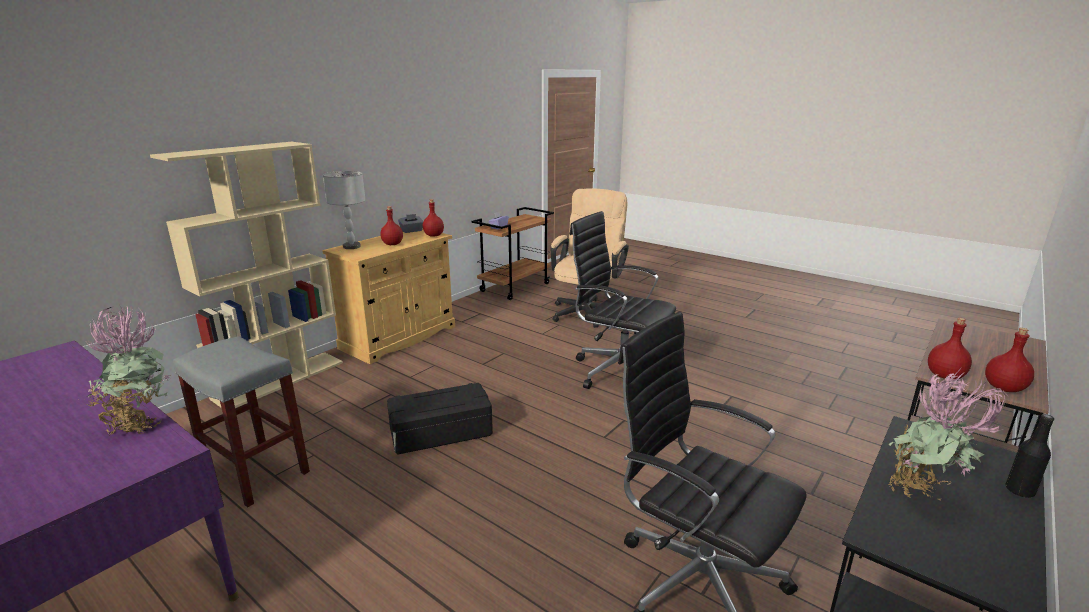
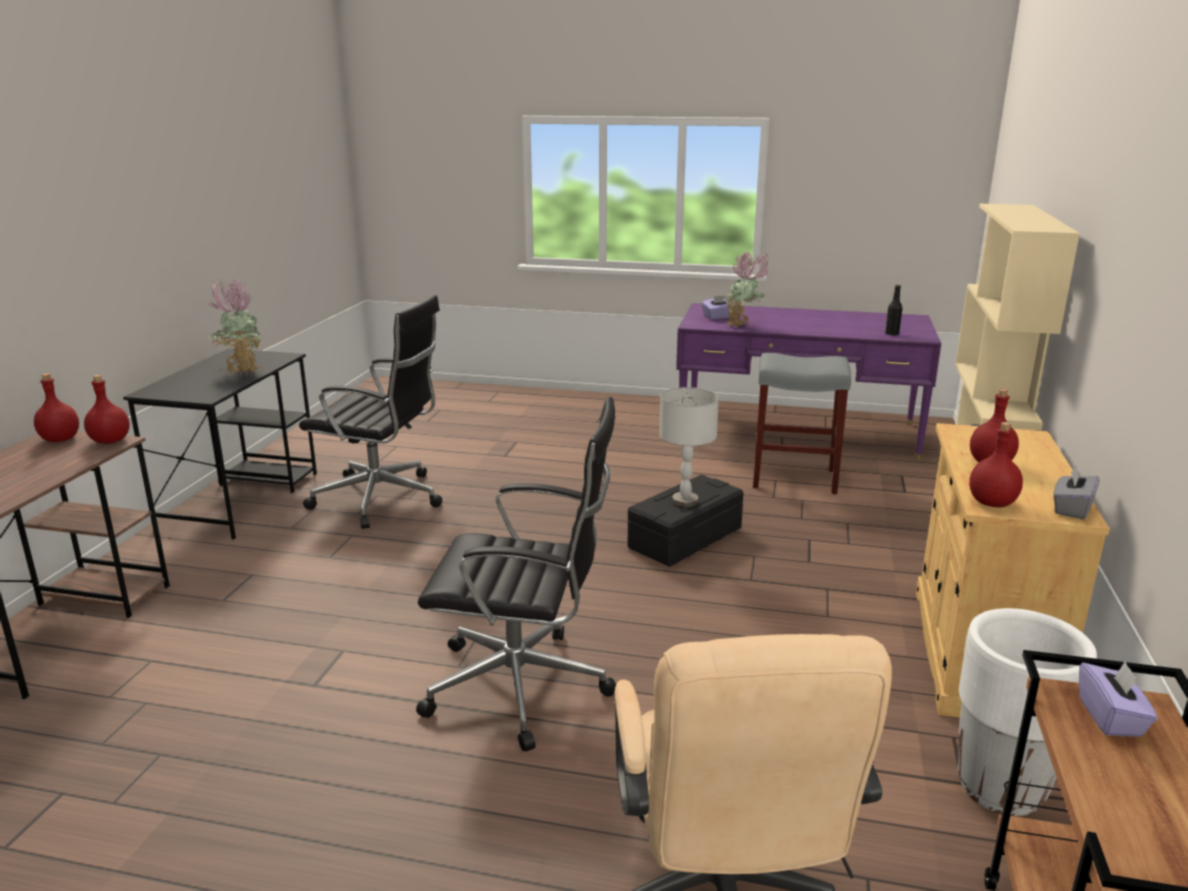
camera: 155 degrees right, 0 degrees up
(88, 469) = (717, 317): none -> purple tissue box
(351, 246) = (1031, 445): grey table lamp -> grey table lamp (685, 501)
(471, 310) = (1000, 788): none -> white planter
(1019, 491) = (170, 380): black bottle -> black bottle (891, 334)

